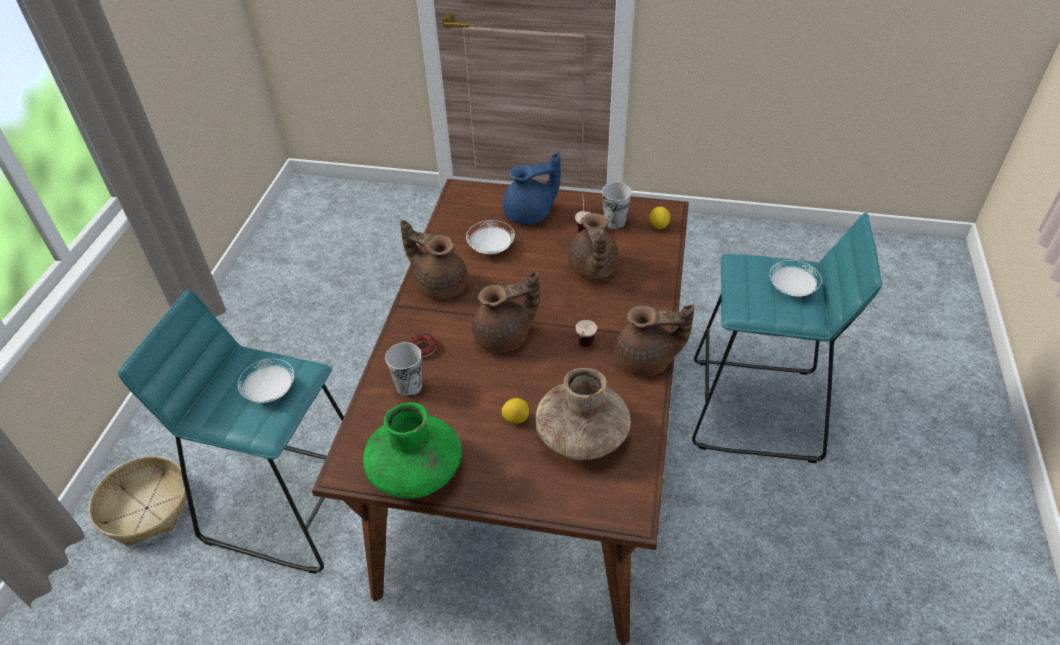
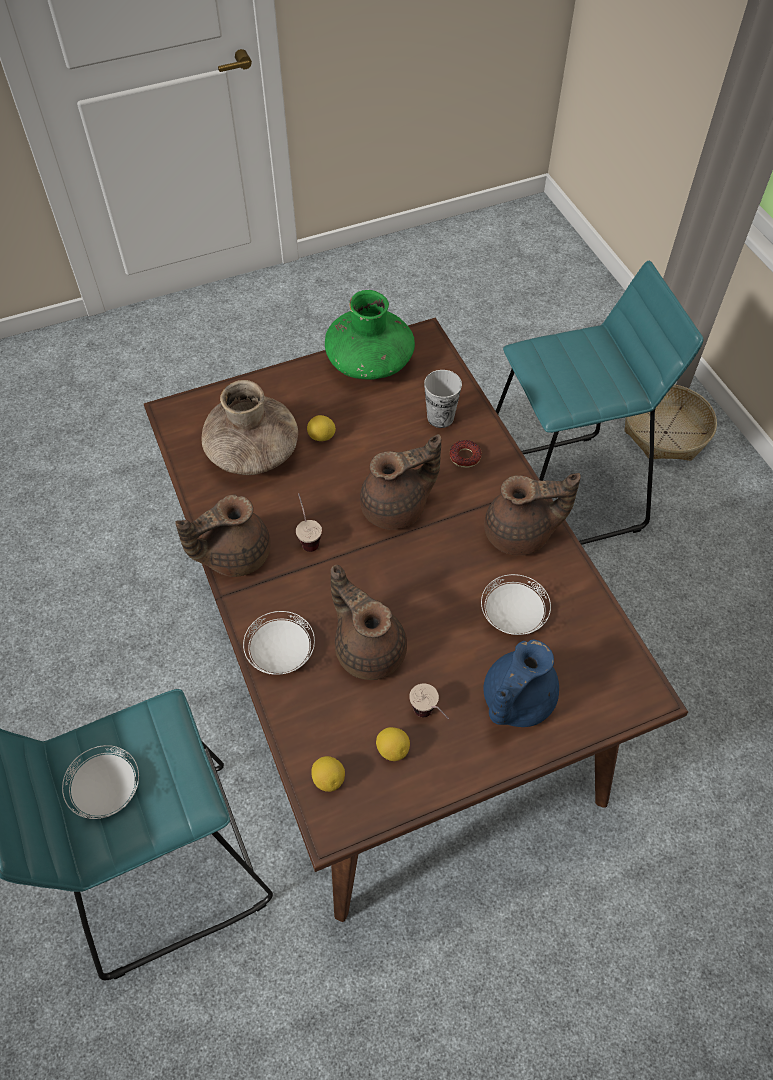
camera: 145 degrees right, 10 degrees up
(270, 391) = (565, 377): white plate -> white plate (280, 652)
(504, 337) = (397, 508): brown teapot -> brown teapot turned 150 degrees counterclockwise
(614, 223) = (392, 749): cup -> lemon

